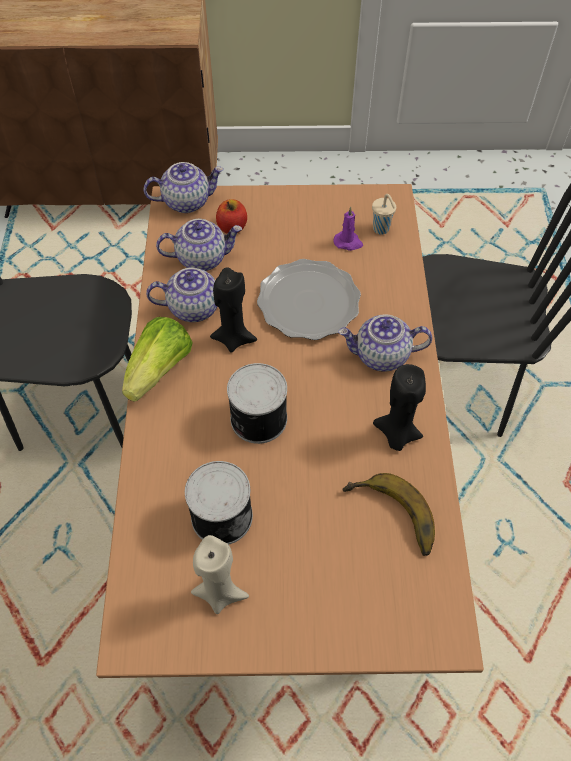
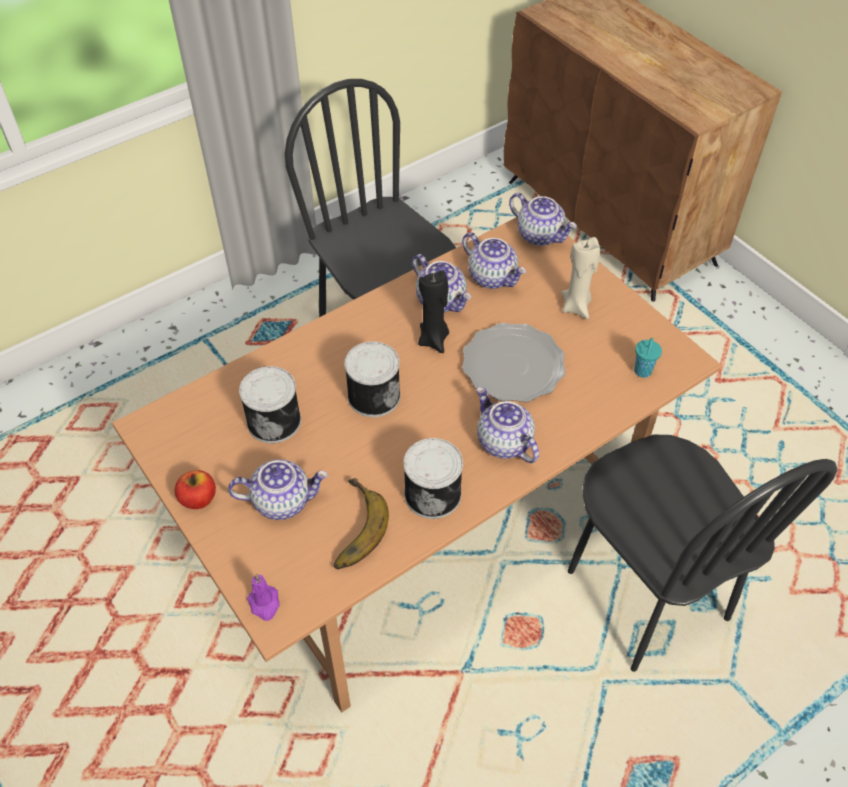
camera: 55 degrees right, 5 degrees down
(160, 370) = (366, 315): lettuce -> none
(220, 592) = (214, 454): beige candle -> beige candle (576, 306)
(232, 227) = (542, 276): apple -> apple (198, 499)
(320, 559) = (282, 500): none -> teapot
(348, 242) = (603, 357): purple candle -> purple candle (264, 604)
(381, 229) = (642, 372): beige cup -> turquoise cup
(396, 435) = (433, 493): black candle -> can

